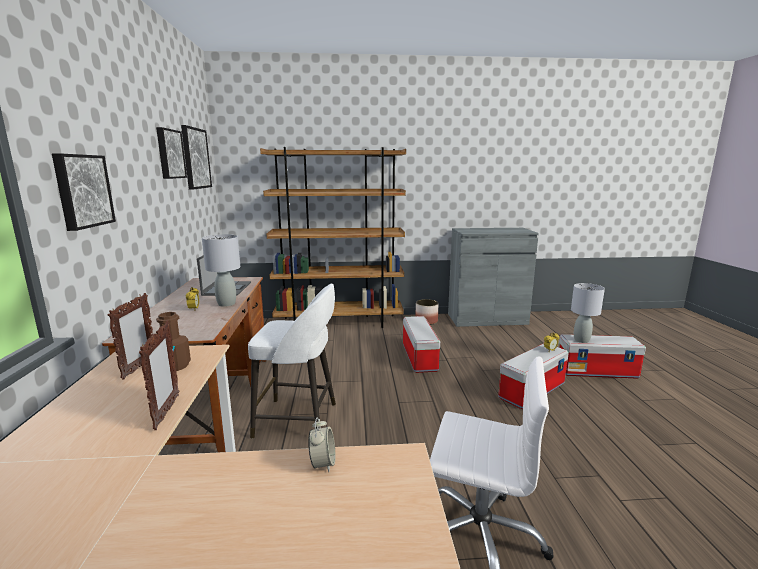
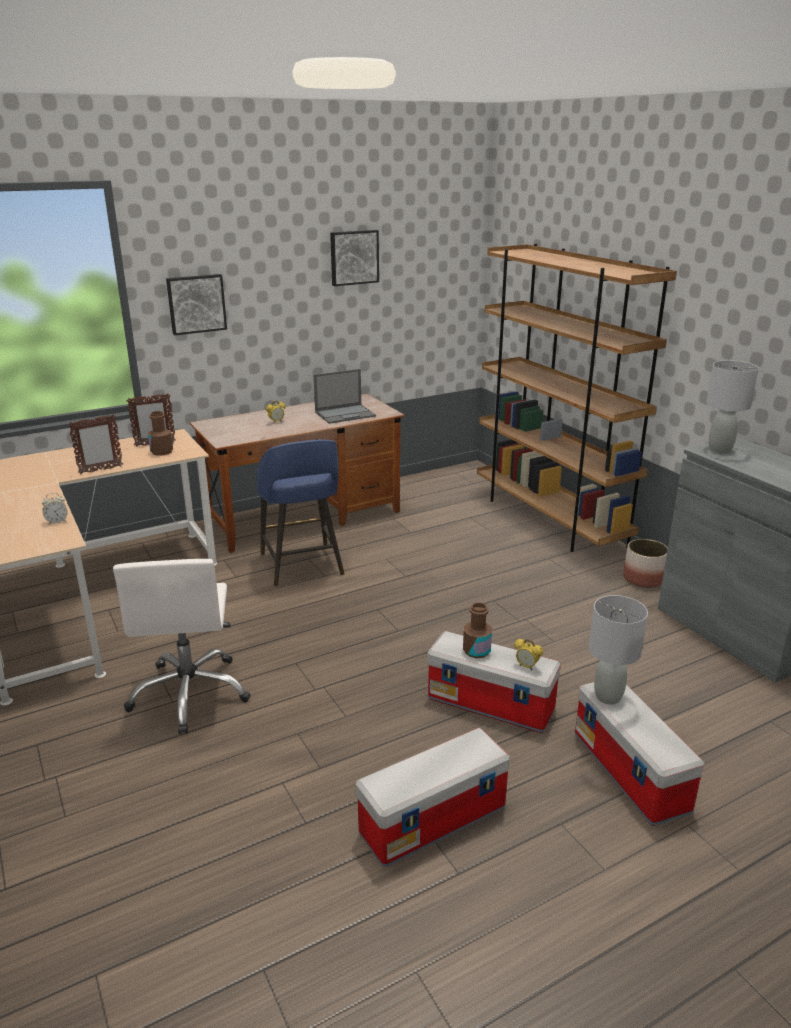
camera: 65 degrees right, 10 degrees up
(195, 158) = (421, 255): picture -> none
(226, 304) = (300, 427): grey table lamp -> grey table lamp (719, 449)
(298, 420) = (302, 565): white stool -> blue stool
(419, 357) = (505, 598): storage box -> storage box (434, 819)
(530, 359) = (476, 651): none -> brown bottle

